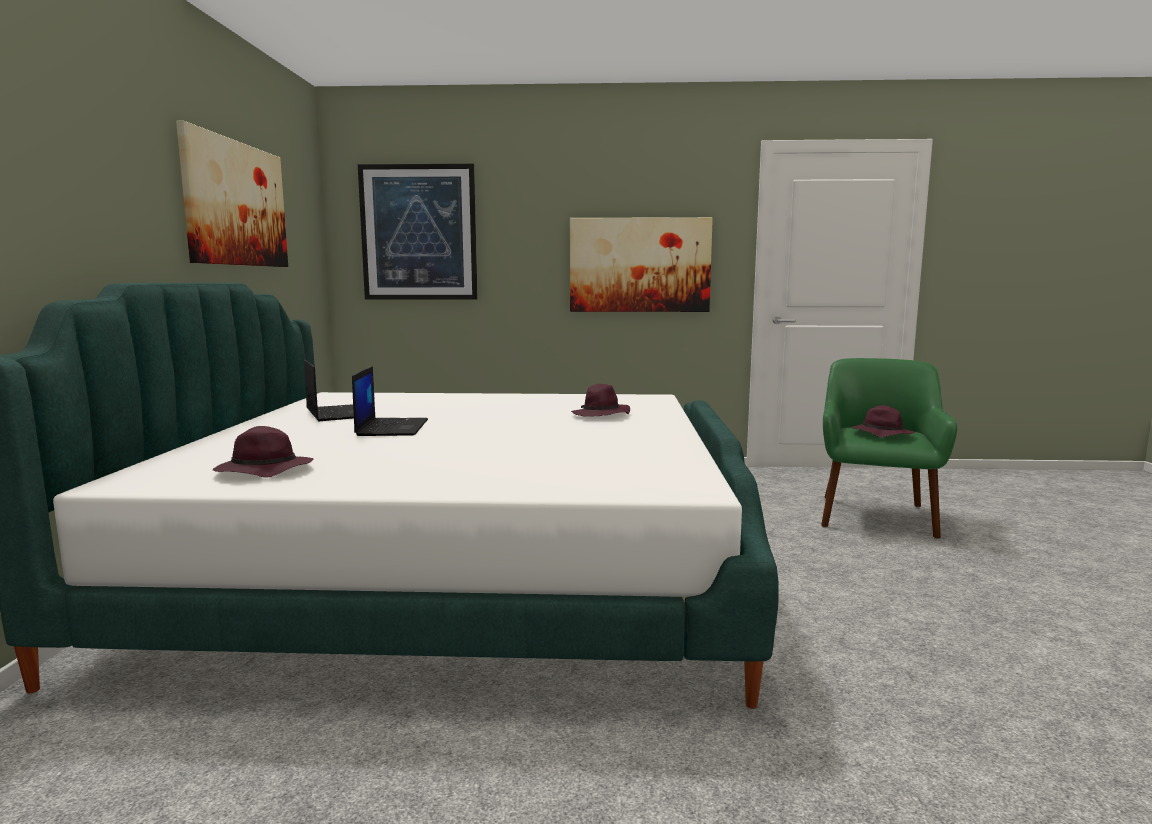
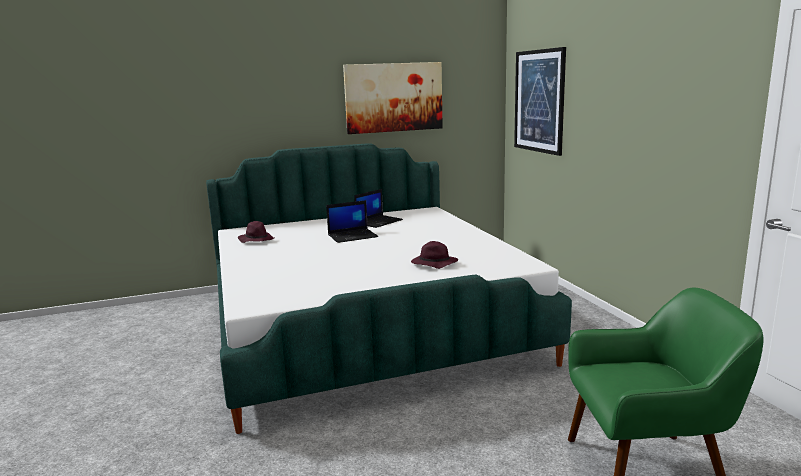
camera: 70 degrees right, 5 degrees up
(639, 265) = (657, 139): picture -> none
(880, 434) = (632, 380): purple hat -> none

